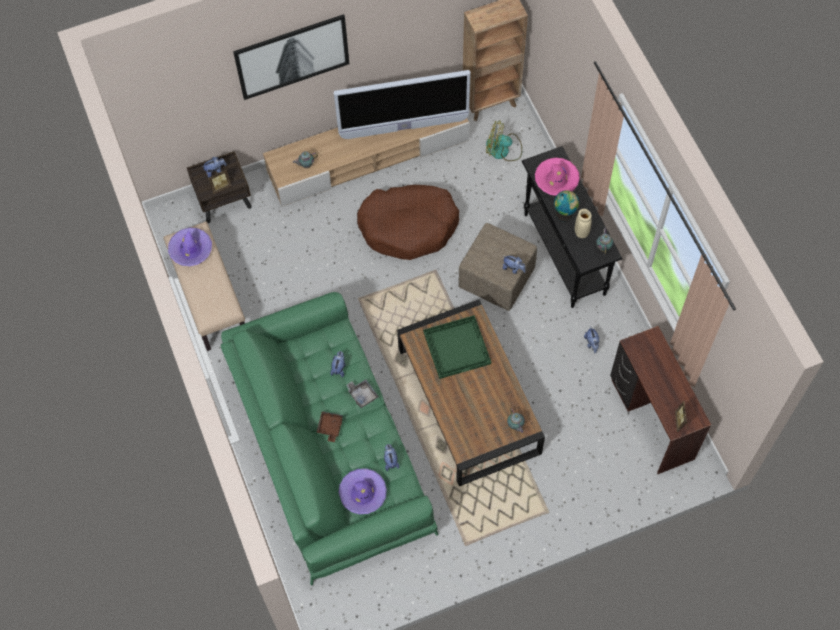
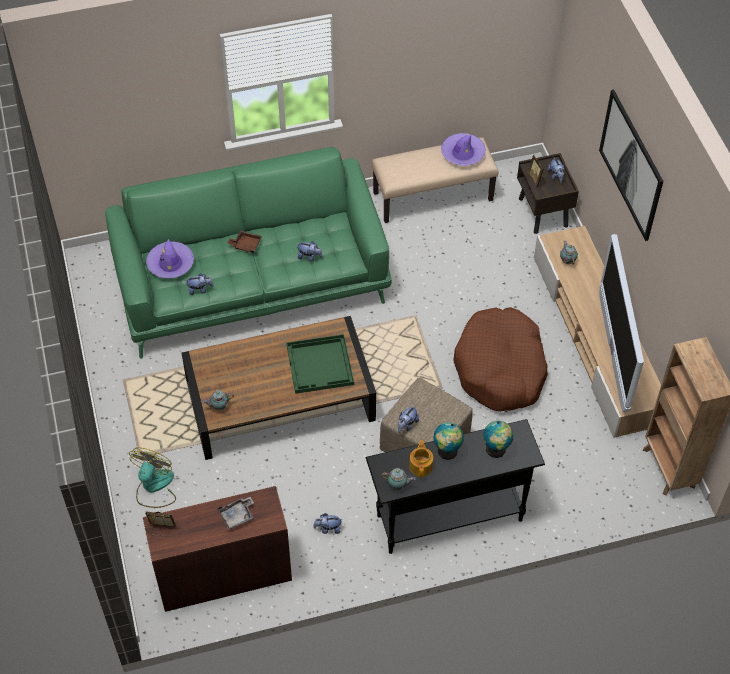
camera: 95 degrees right, 10 degrees down
(362, 395) = (275, 273): grey tray -> grey tray (237, 516)
(503, 150) = (599, 473): fan -> fan (154, 487)
(556, 179) = (496, 450): pink hat -> globe
(581, 232) = (421, 466): beige vase -> teapot

